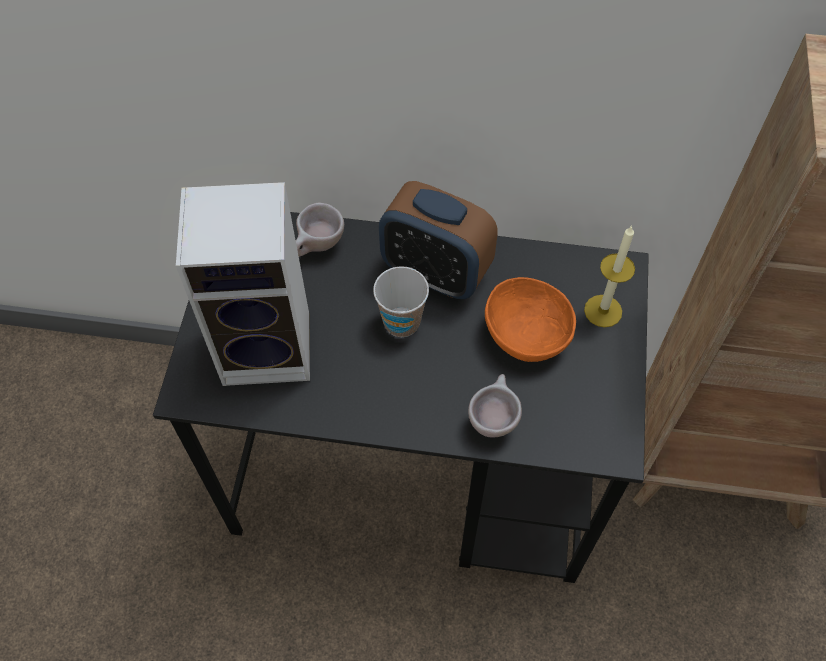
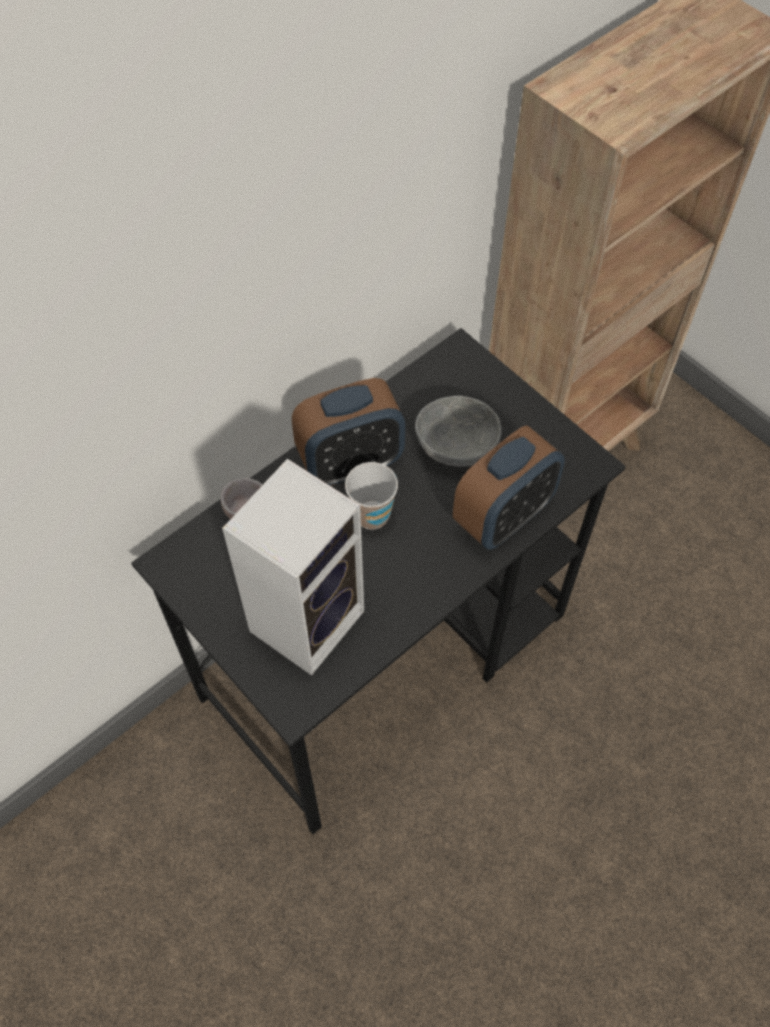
camera: 50 degrees left, 0 degrees up
(493, 418) = (503, 516): beige cup -> alarm clock
(527, 333) = (456, 445): orange bowl -> grey bowl
(603, 311) = (481, 388): candle -> none

